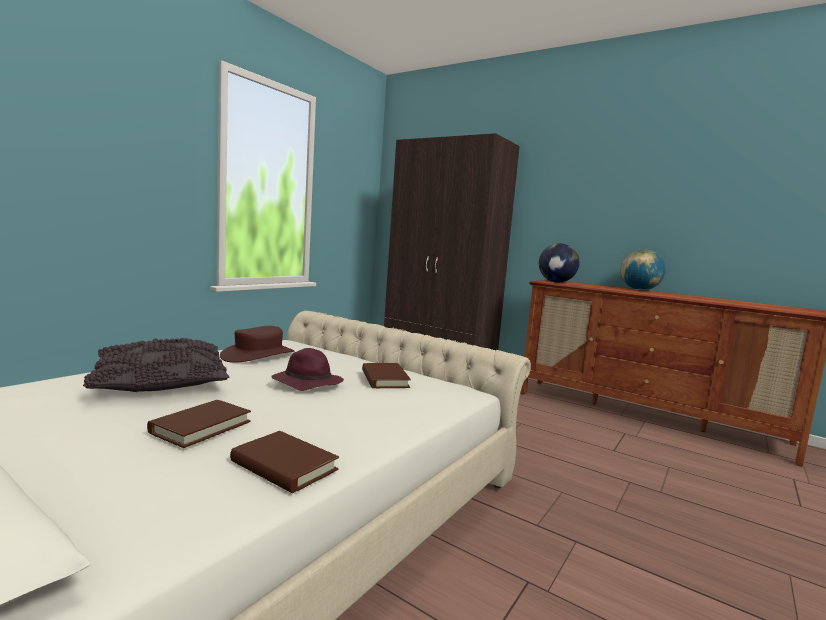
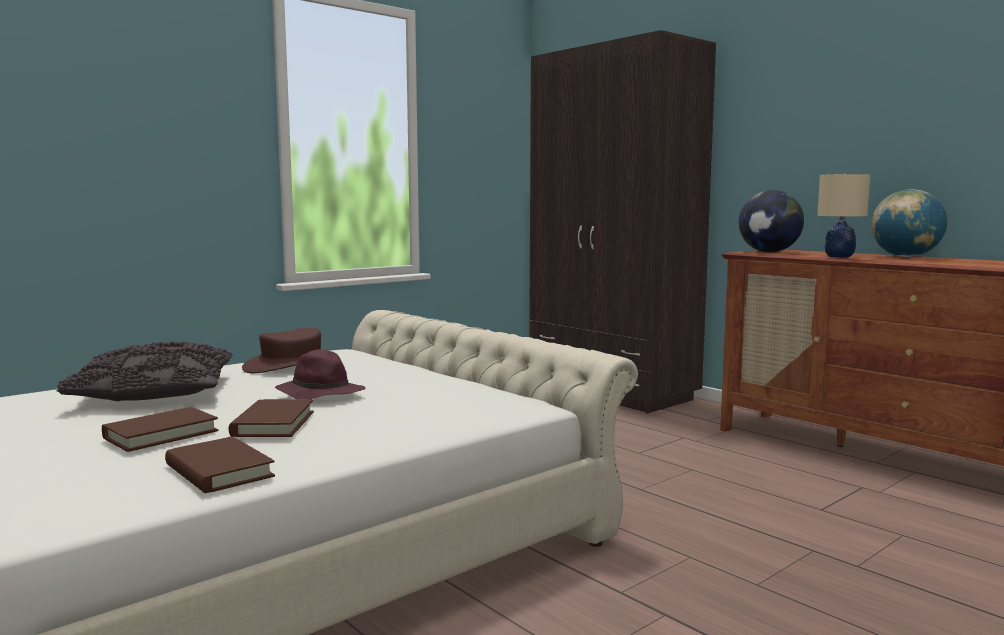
camera: 15 degrees right, 0 degrees up
(384, 379) = (424, 390): brown book -> brown book (273, 424)
(606, 288) = (840, 257): none -> beige table lamp

